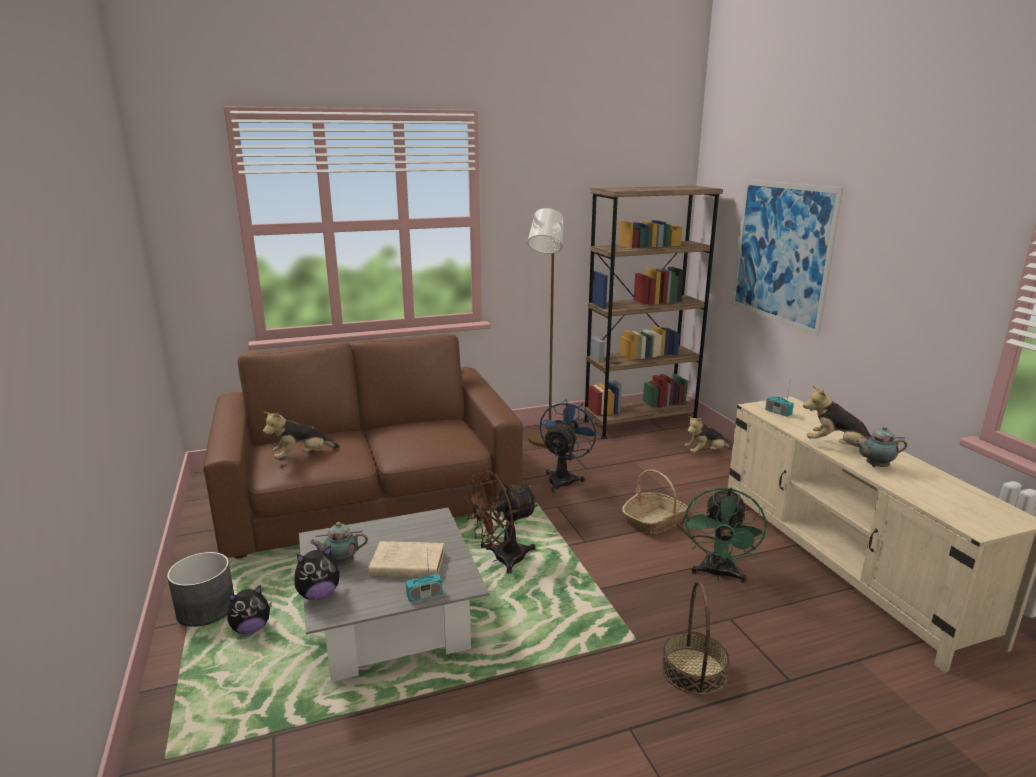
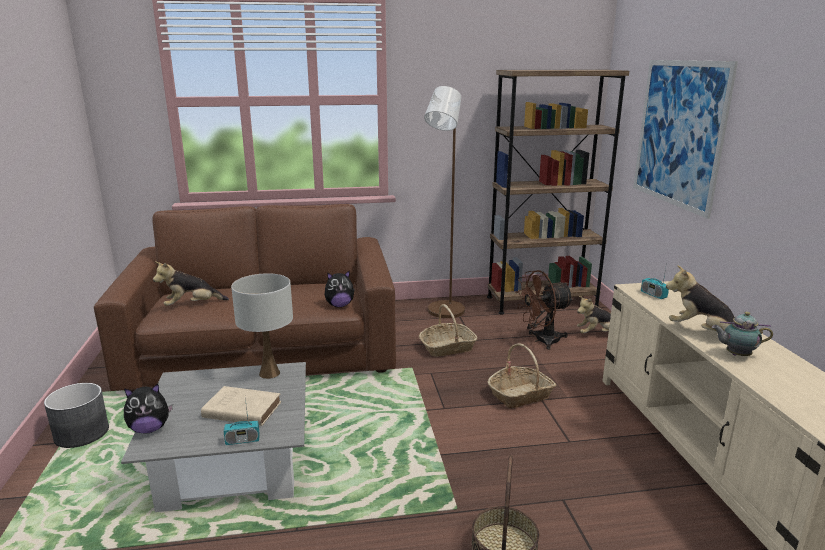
camera: 10 degrees right, 0 degrees up
(251, 628) = (110, 455): plush toy -> plush toy (339, 305)
(340, 563) = (183, 403): teapot -> none
(416, 523) = (269, 373): none -> white table lamp
(501, 559) = (357, 417): brown fan -> brown fan (541, 340)
(564, 478) = (447, 347): blue fan -> basket
(718, 574) = (566, 453): green fan -> none

